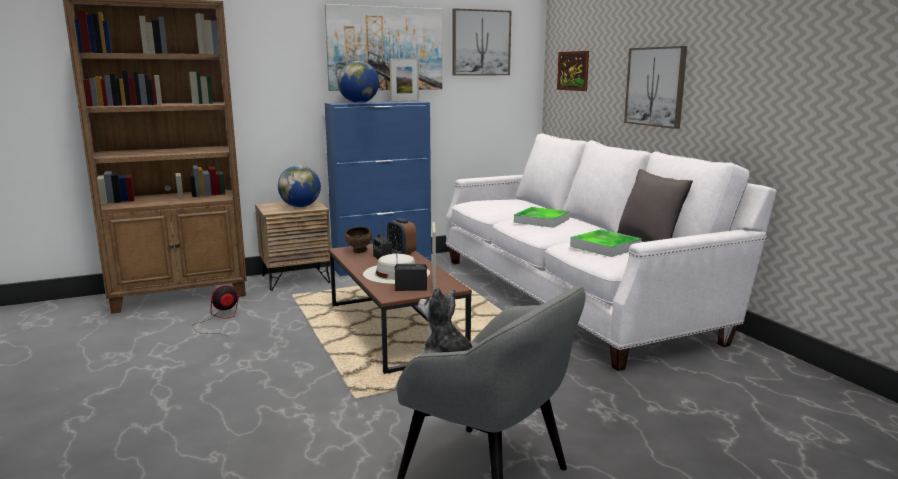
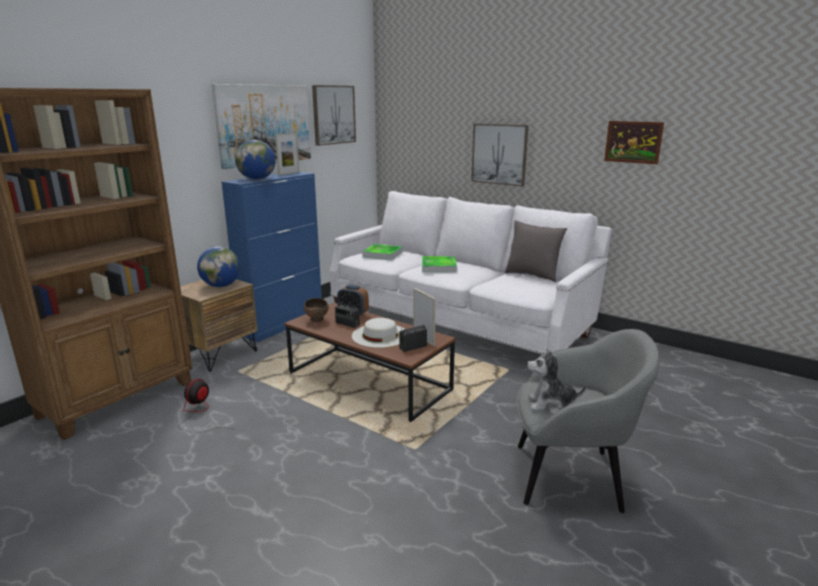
camera: 30 degrees left, 5 degrees up
(573, 71) = (411, 137): picture -> picture (633, 142)
(605, 247) = (516, 284): tray -> tray (383, 254)

